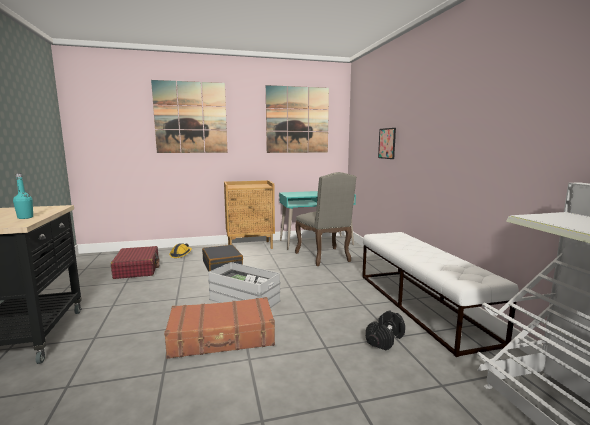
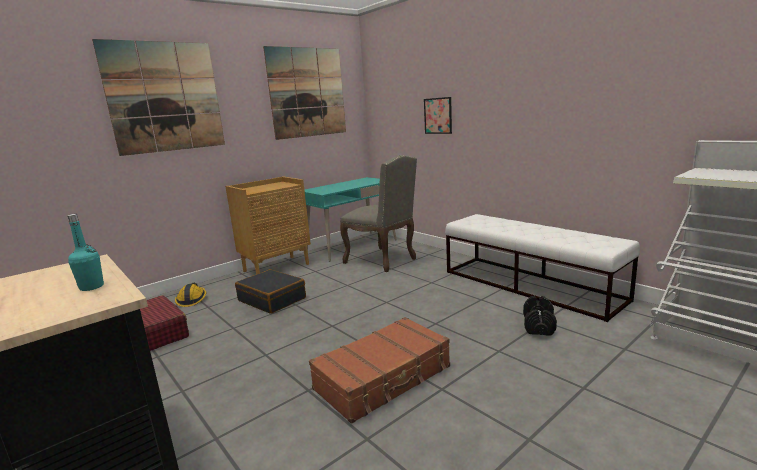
camera: 25 degrees left, 5 degrees up
(245, 299) = (354, 330): grey storage box -> none

